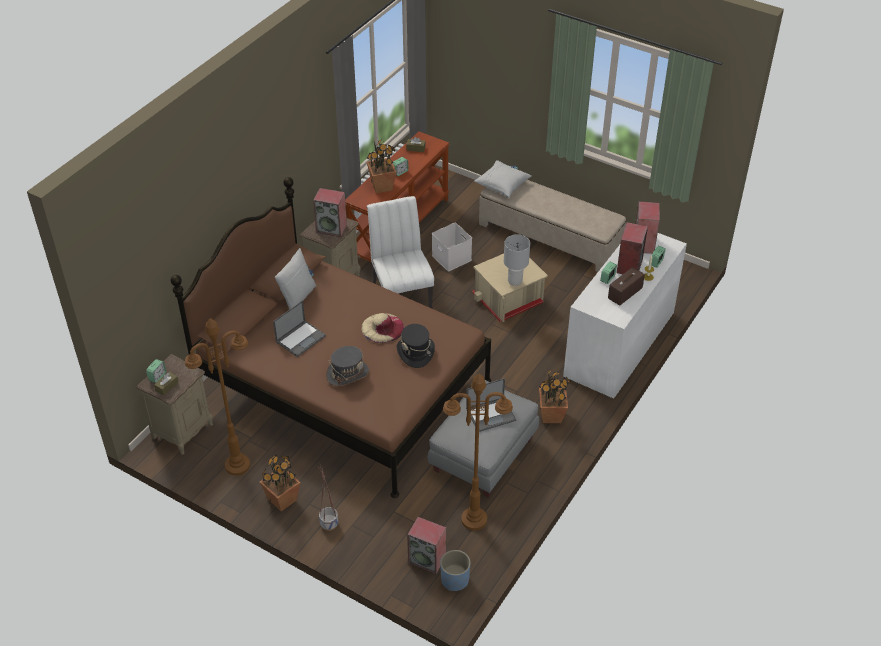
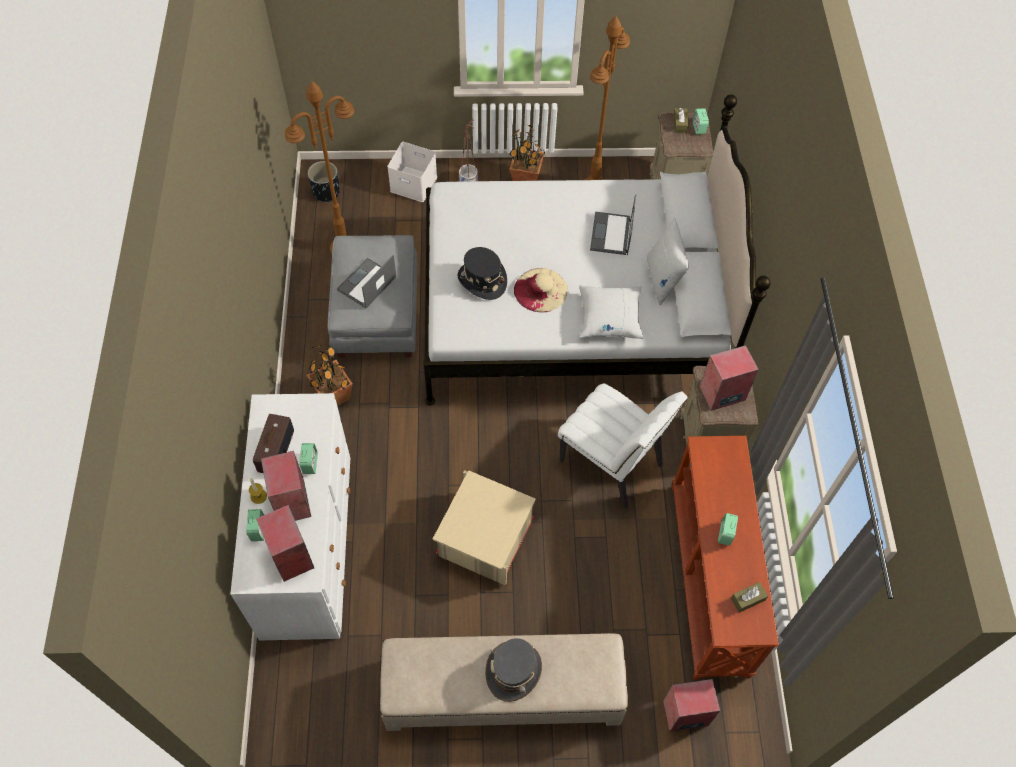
camera: 145 degrees right, 15 degrees up
(344, 388) = (570, 312): brown bed -> white bed
(348, 374) = (528, 219): grey hat -> grey hat (513, 671)
(382, 186) = (722, 491): potted plant -> none
(427, 559) = (361, 196): speaker -> speaker (685, 714)
(450, 257) = (604, 565): white storage box -> white storage box (415, 184)
(455, 580) = (326, 192): blue planter -> black planter
(502, 185) = (600, 667): grey pillow -> grey pillow (609, 318)
(514, 282) = (466, 501): grey table lamp -> none

